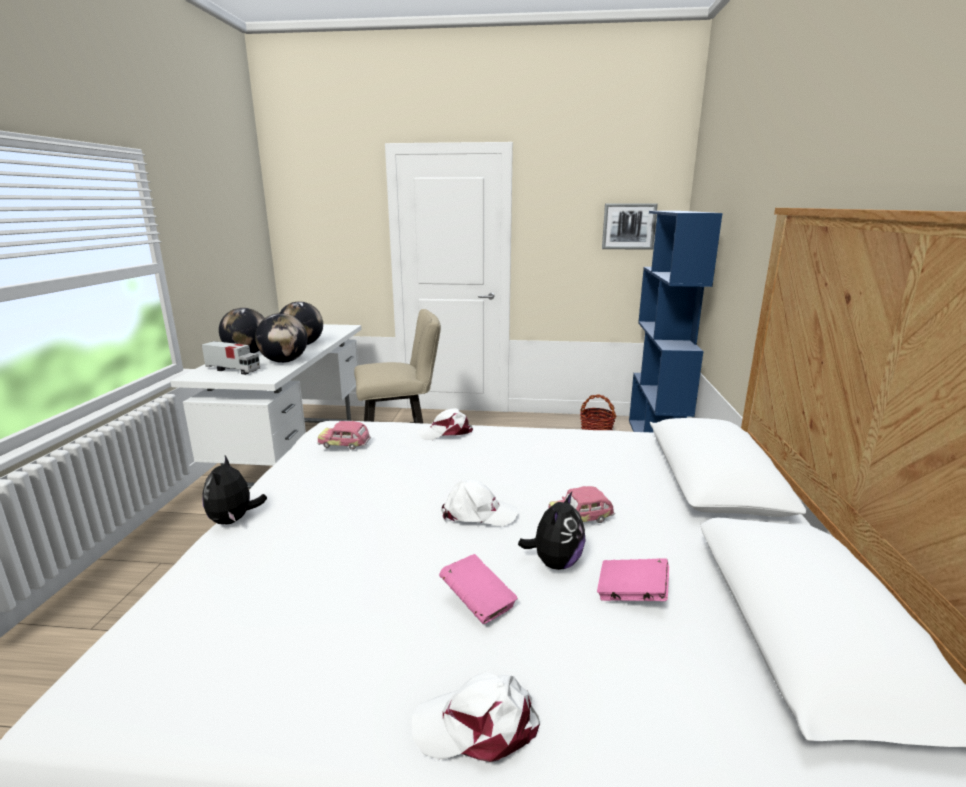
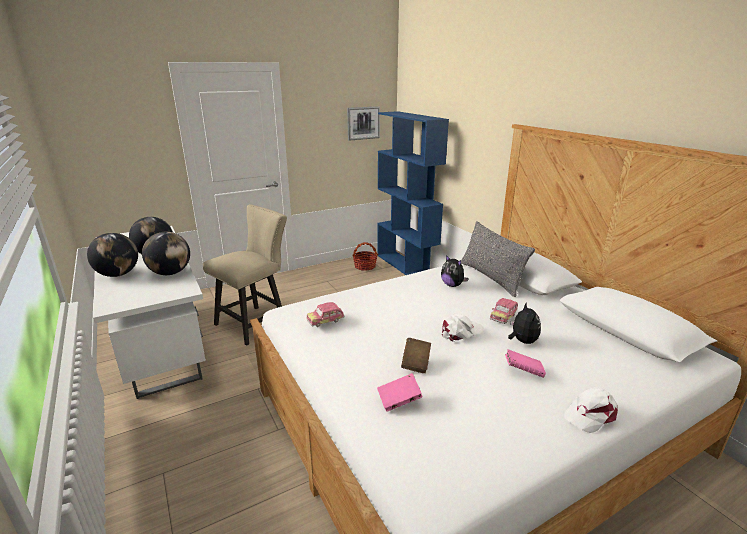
camera: 35 degrees left, 5 degrees up
(233, 370) = (138, 292): toy truck -> none
(234, 520) = (337, 391): plush toy -> plush toy (452, 285)
(361, 527) = (416, 363): none -> brown book
(446, 432) = (368, 293): white cap -> none
(631, 594) = (566, 341): pink book -> pink book (399, 400)
(652, 463) = (490, 277): none -> grey pillow

